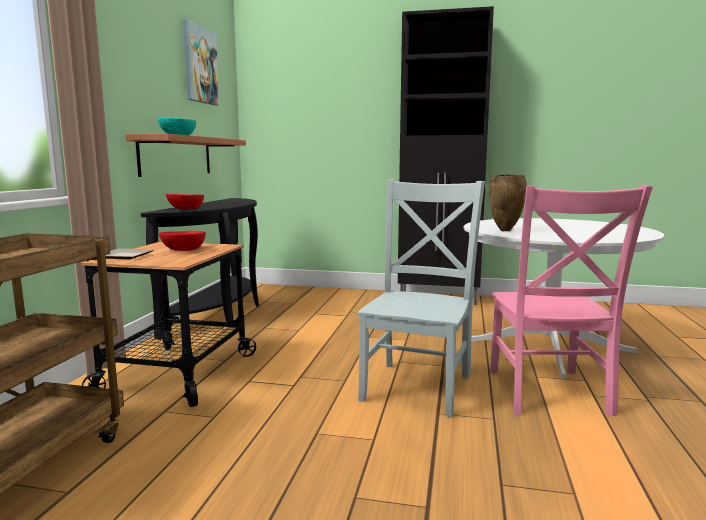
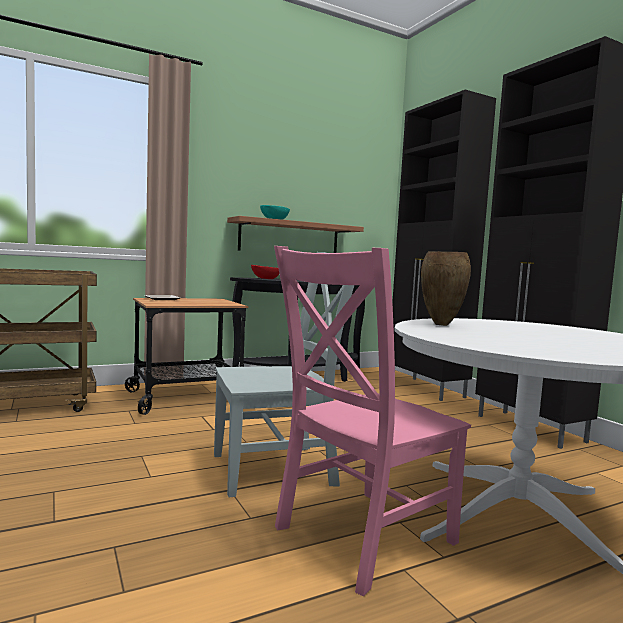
camera: 50 degrees right, 5 degrees down
(184, 250) = (200, 302): red bowl -> none
(200, 65) = (336, 163): picture -> none
(325, 292) = (426, 389): none -> black cabinet

